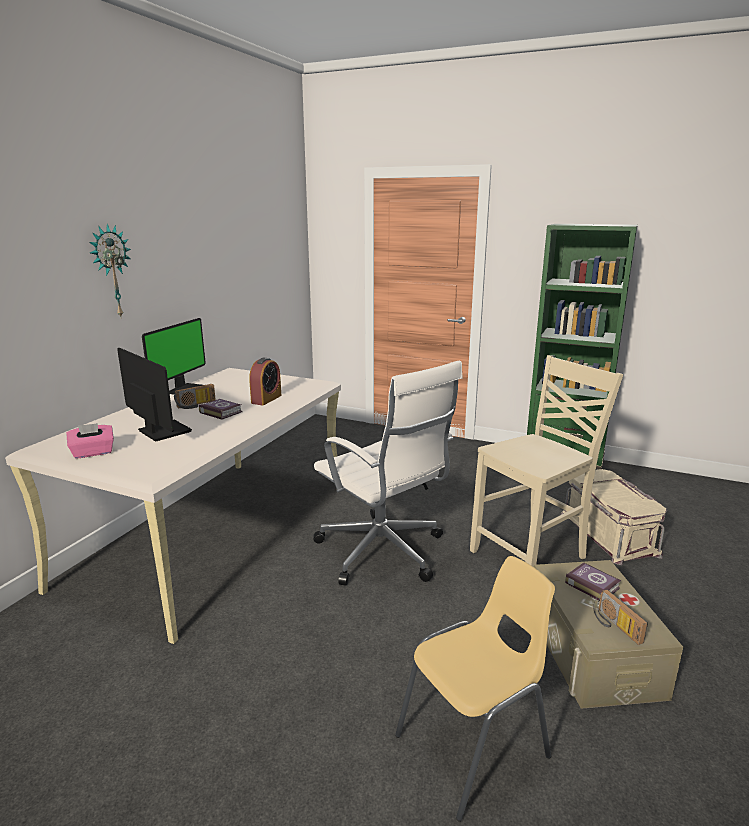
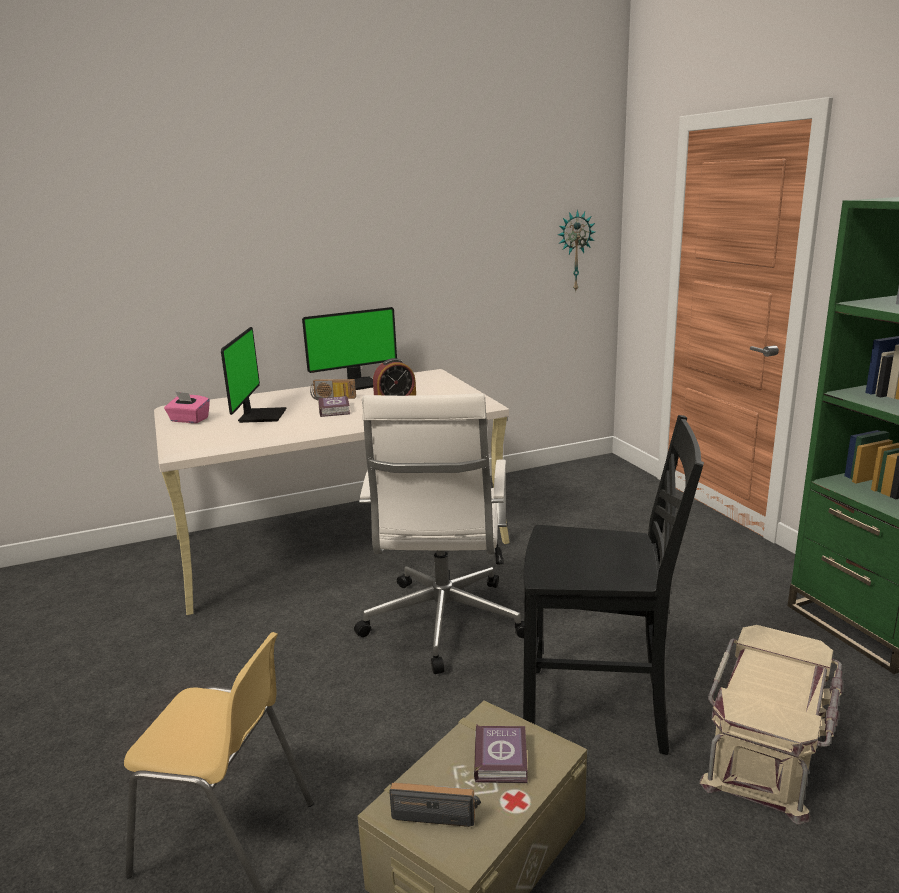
camera: 45 degrees right, 0 degrees up
(111, 272) = (286, 252): wall clock -> wall clock (574, 251)
(531, 555) = (598, 712): beige chair -> black chair
(614, 626) = (437, 812): radio -> radio turned 75 degrees clockwise

